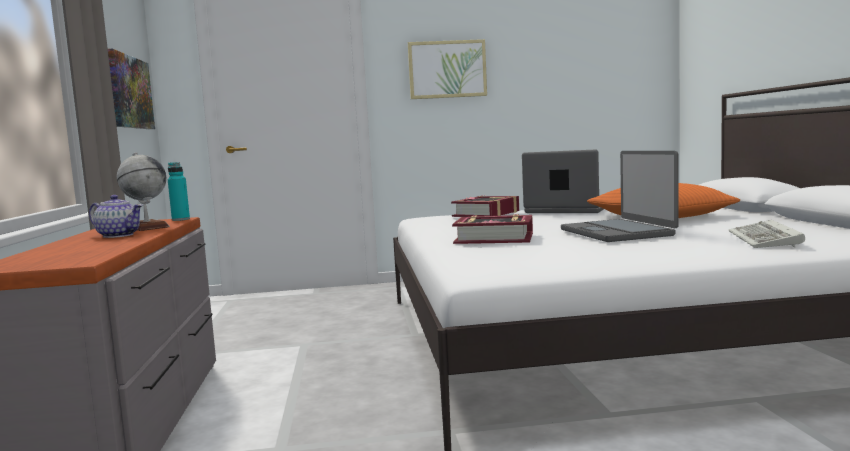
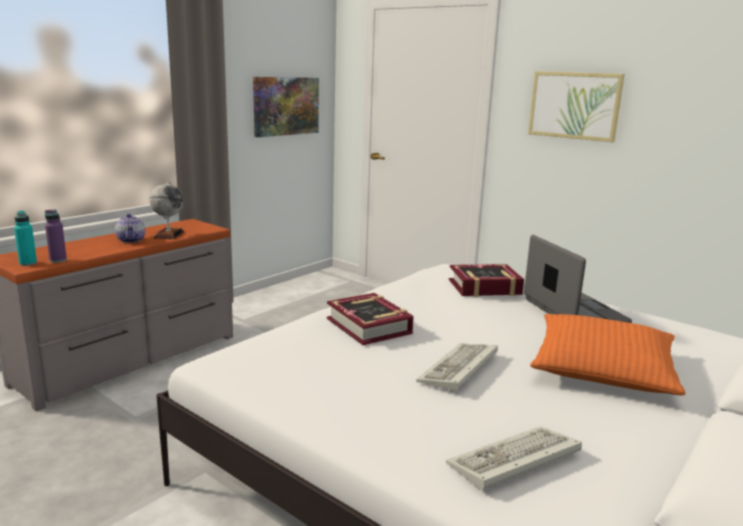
camera: 45 degrees right, 10 degrees up
(97, 253) = (58, 260): none -> purple bottle
(181, 219) = (210, 230): turquoise bottle -> turquoise bottle (28, 263)
(617, 232) = (459, 370): laptop -> keyboard

